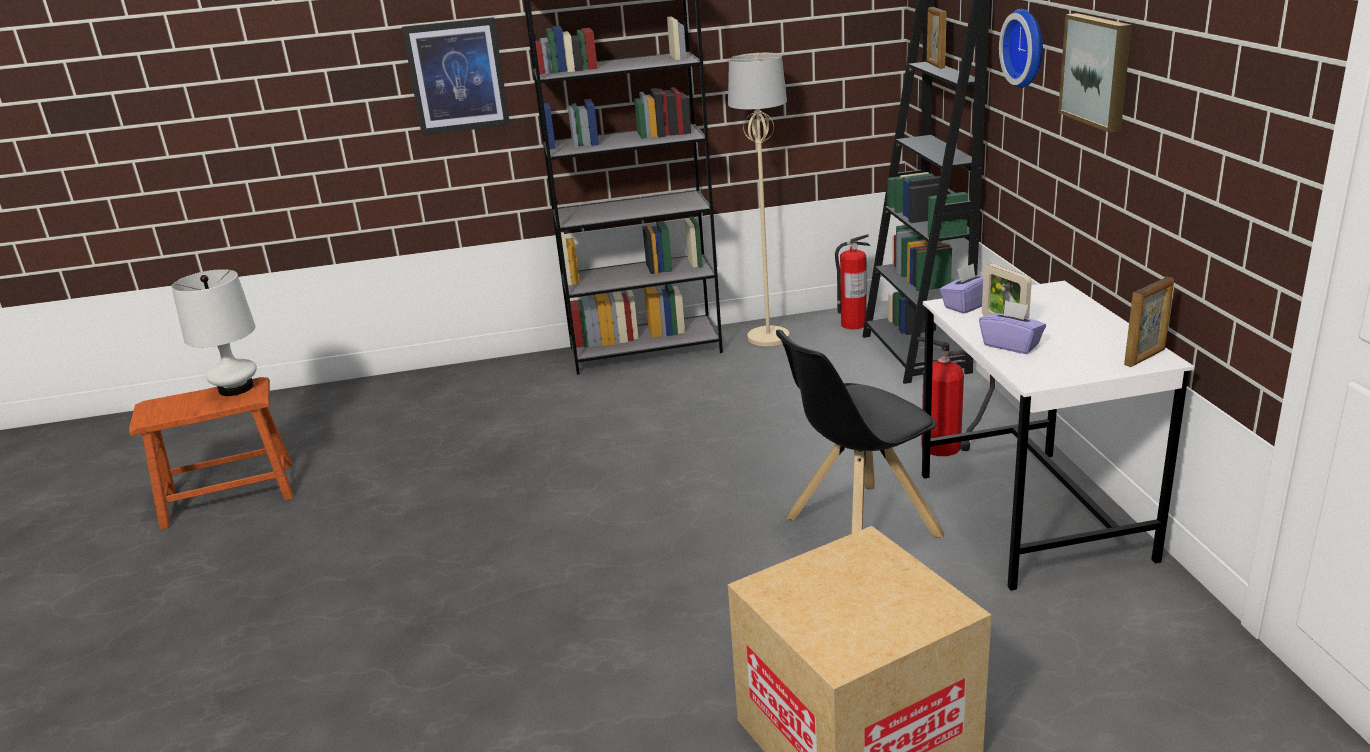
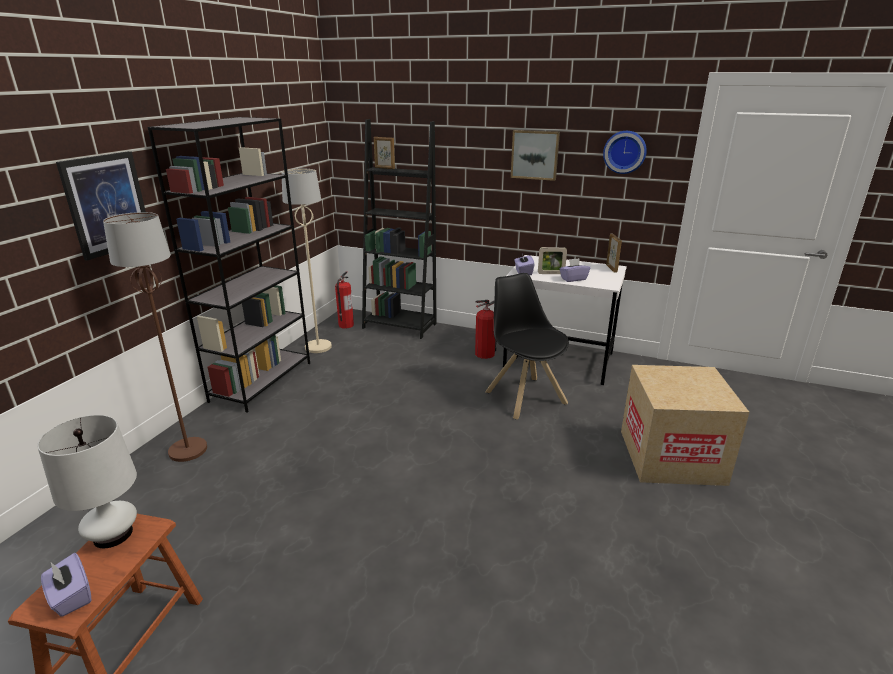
camera: 60 degrees left, 0 degrees up
(162, 410) = (71, 597): none -> purple tissue box
(482, 383) = (188, 450): none -> brown floor lamp
(858, 527) = (524, 396): black chair -> black chair turned 150 degrees clockwise
(1027, 47) = (470, 150): wall clock -> wall clock (624, 152)

